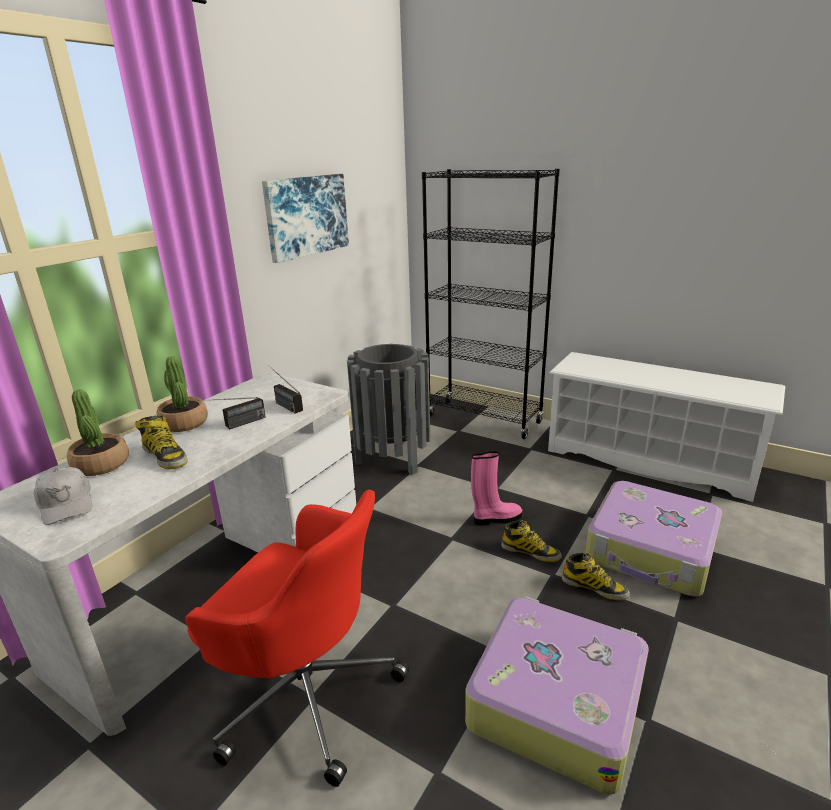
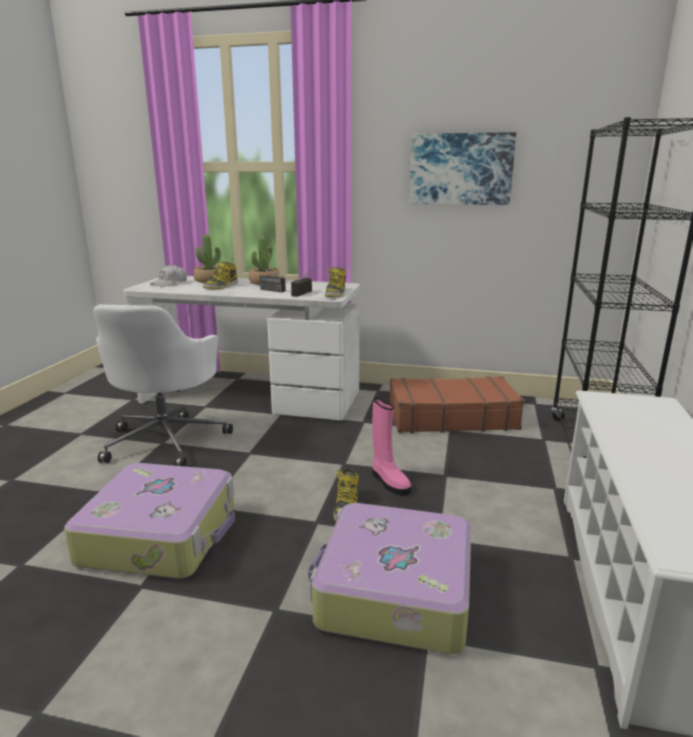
camera: 70 degrees right, 5 degrees down
(306, 691) = (167, 440): red office chair -> white office chair
(393, 458) = (451, 417): grey trash can -> brown suitcase
(594, 587) = (307, 549): boot -> boot (335, 294)

